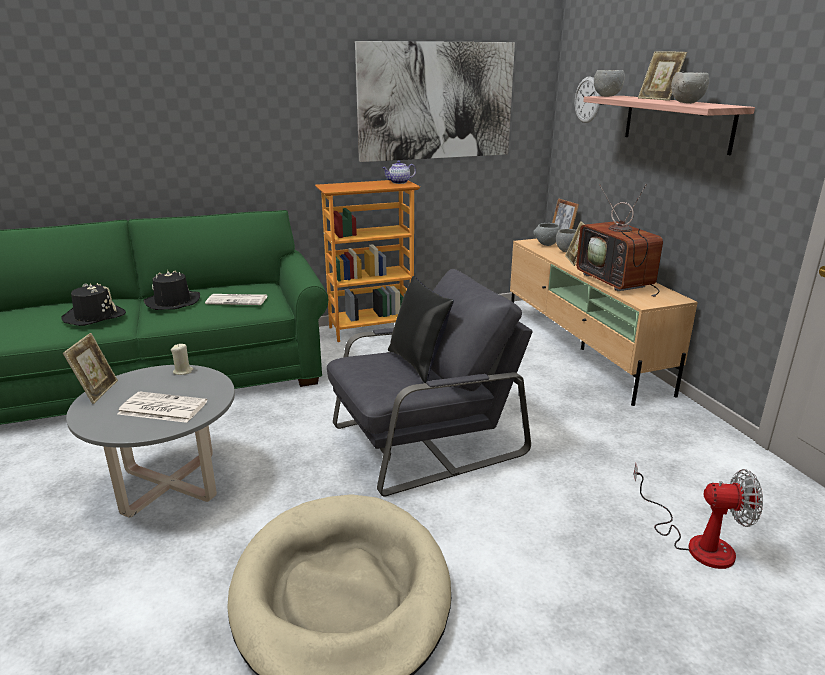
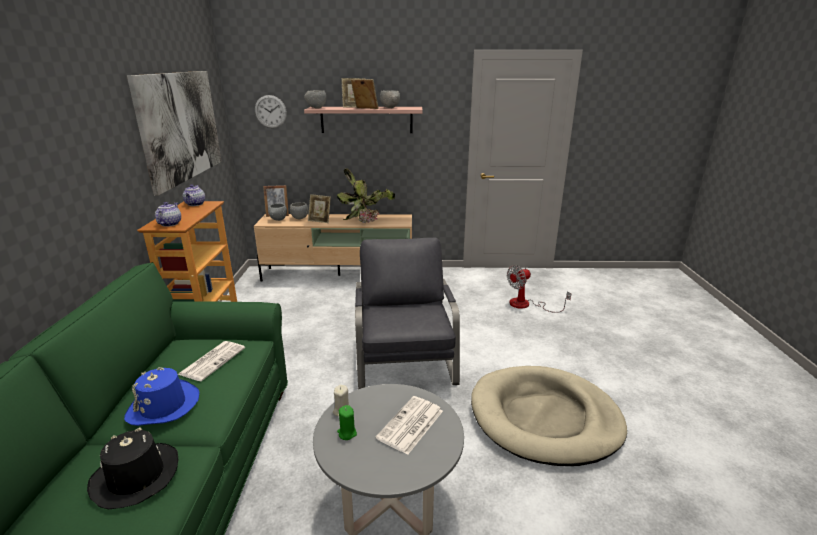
camera: 70 degrees left, 0 degrees up
(97, 391) = (349, 472): picture frame -> picture frame (365, 109)
(150, 380) = (347, 433): none -> green candle
(172, 302) = (163, 406): black hat -> blue hat
(336, 187) = (170, 224): none -> teapot
(419, 363) = (398, 306): black pillow -> none
(618, 281) = (367, 220): television -> potted plant
(696, 542) = (527, 305): fan -> fan turned 150 degrees counterclockwise

